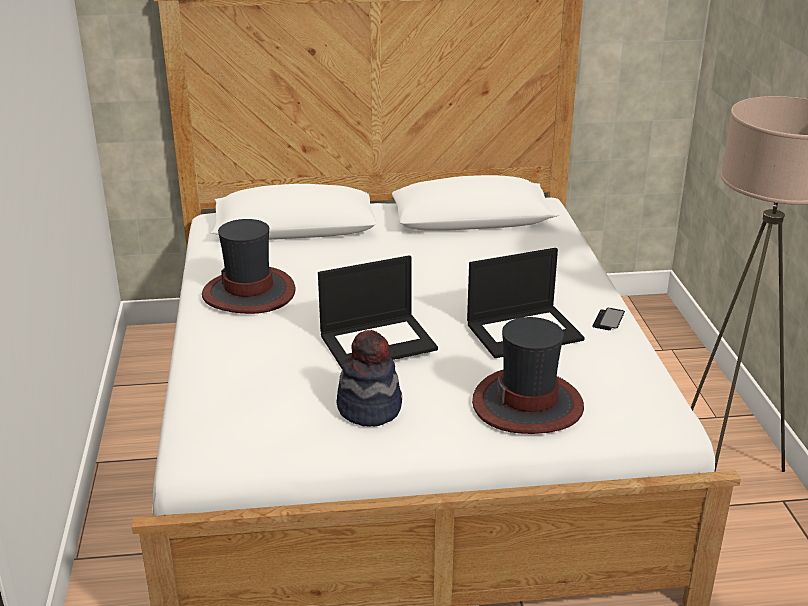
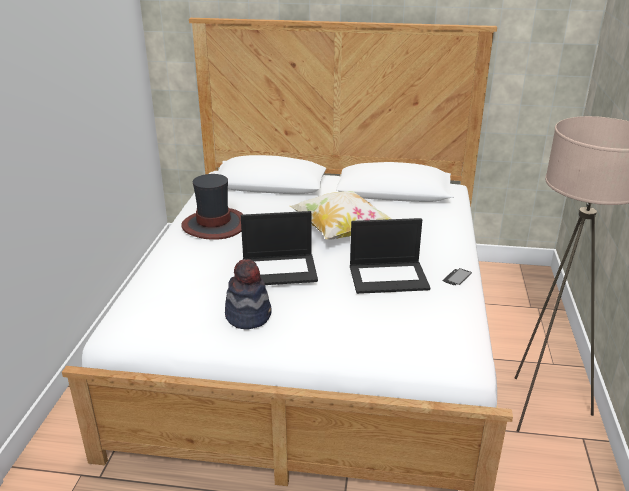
camera: 15 degrees right, 0 degrees up
(429, 279) = (340, 231): none -> pillow
(528, 404) = (363, 331): hat -> none

